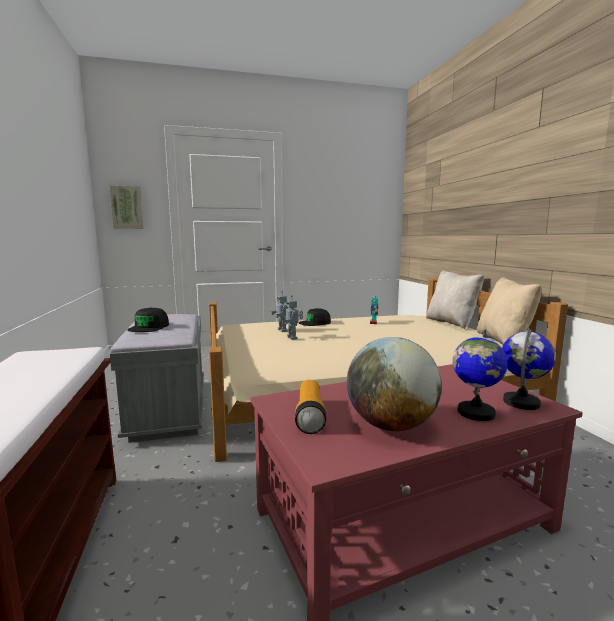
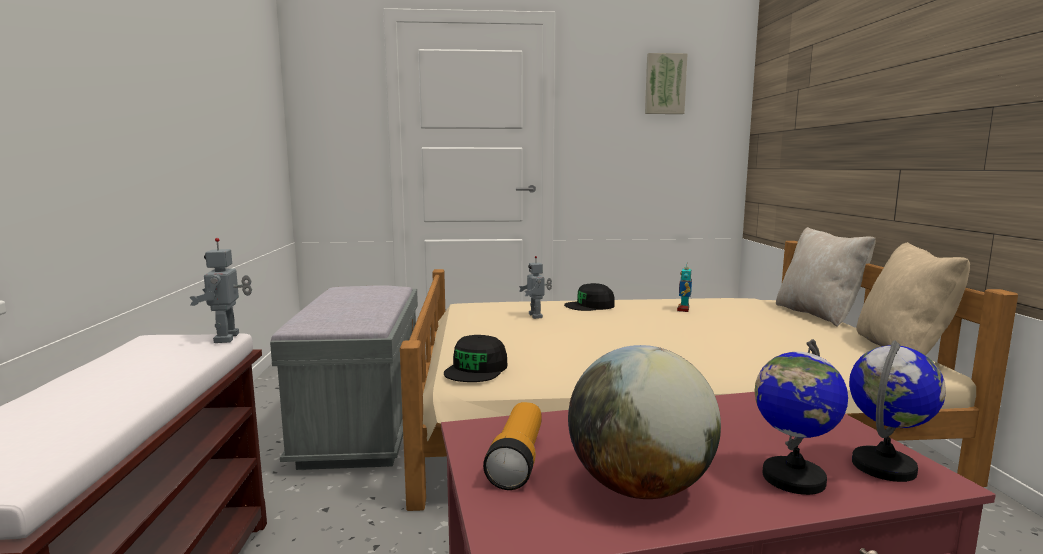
camera: 10 degrees right, 0 degrees up
(127, 207) = (330, 129): picture -> picture (665, 84)
(149, 327) = (335, 305): black cap -> black cap (476, 369)
(292, 337) = (547, 328): toy robot -> toy robot (229, 338)

